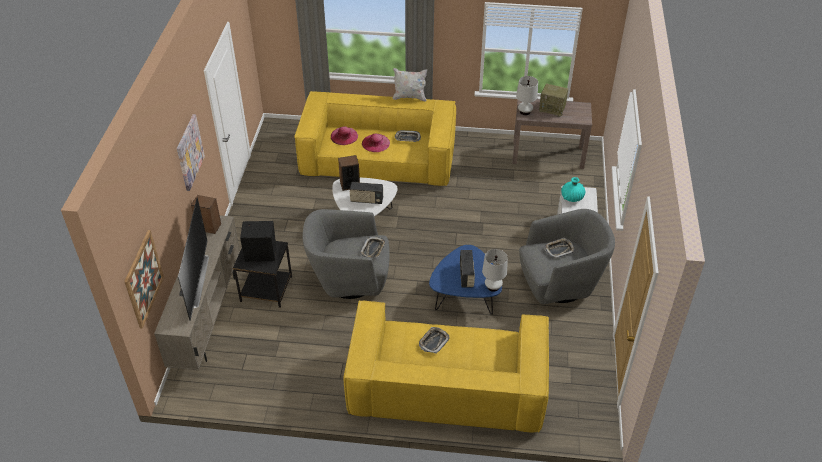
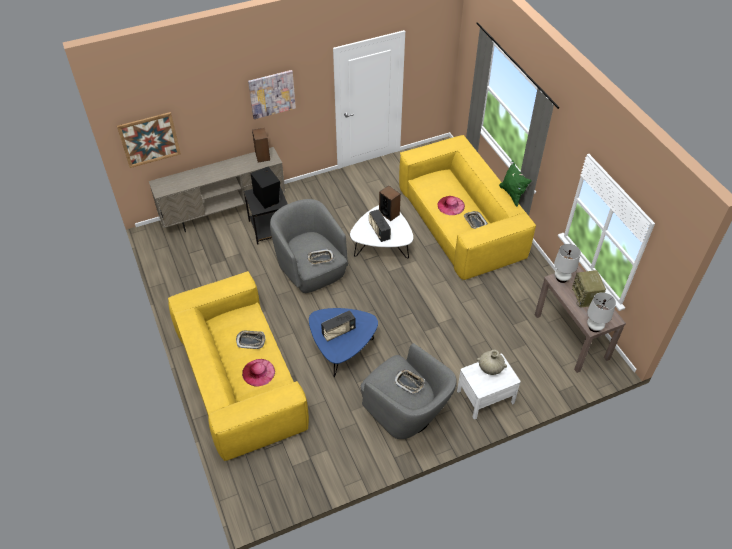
camera: 60 degrees right, 5 degrees up
(194, 281) = (206, 175): television -> none
(344, 136) = (442, 183): pink hat -> pink hat (258, 372)
(409, 97) = (512, 194): white pillow -> green pillow
(493, 286) = (337, 355): white table lamp -> white table lamp (594, 327)
(572, 197) = (490, 367): turquoise vase -> beige vase

